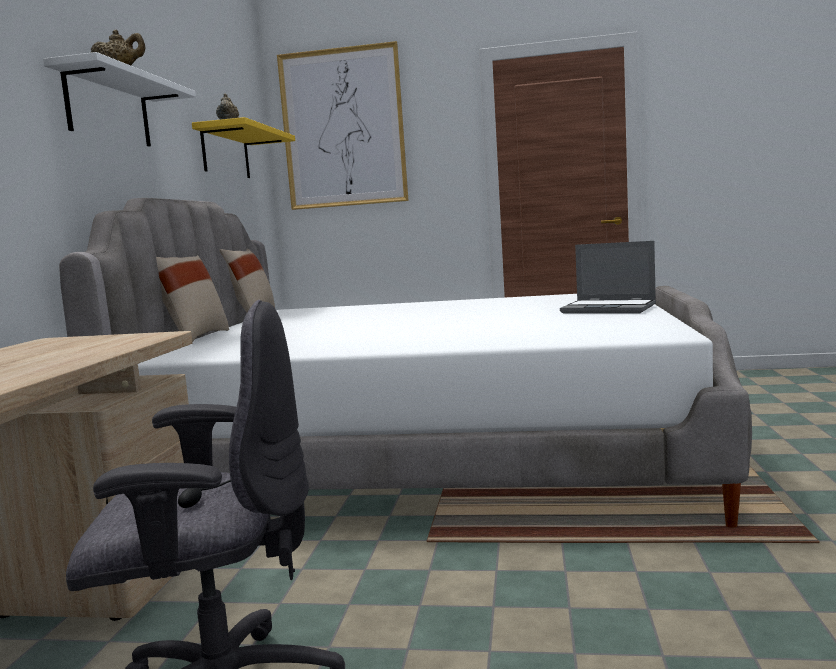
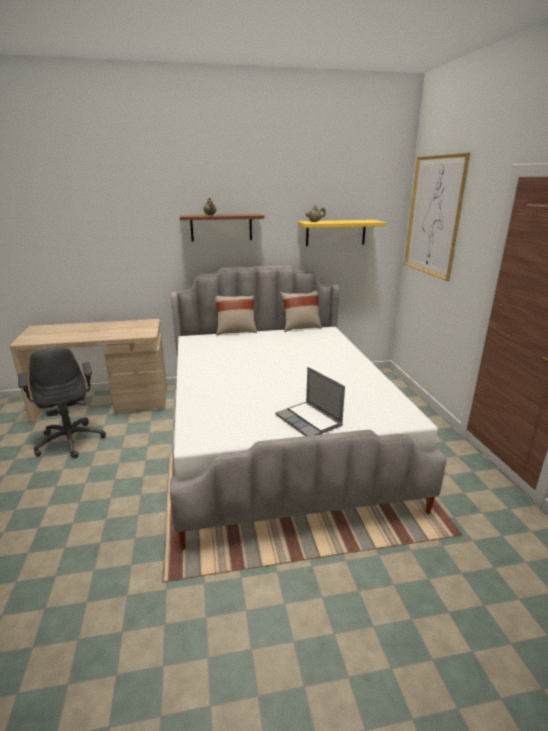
camera: 70 degrees right, 15 degrees up
(108, 109) = (221, 227): white shelf -> brown shelf
(610, 309) = (309, 421): laptop -> laptop turned 45 degrees counterclockwise

